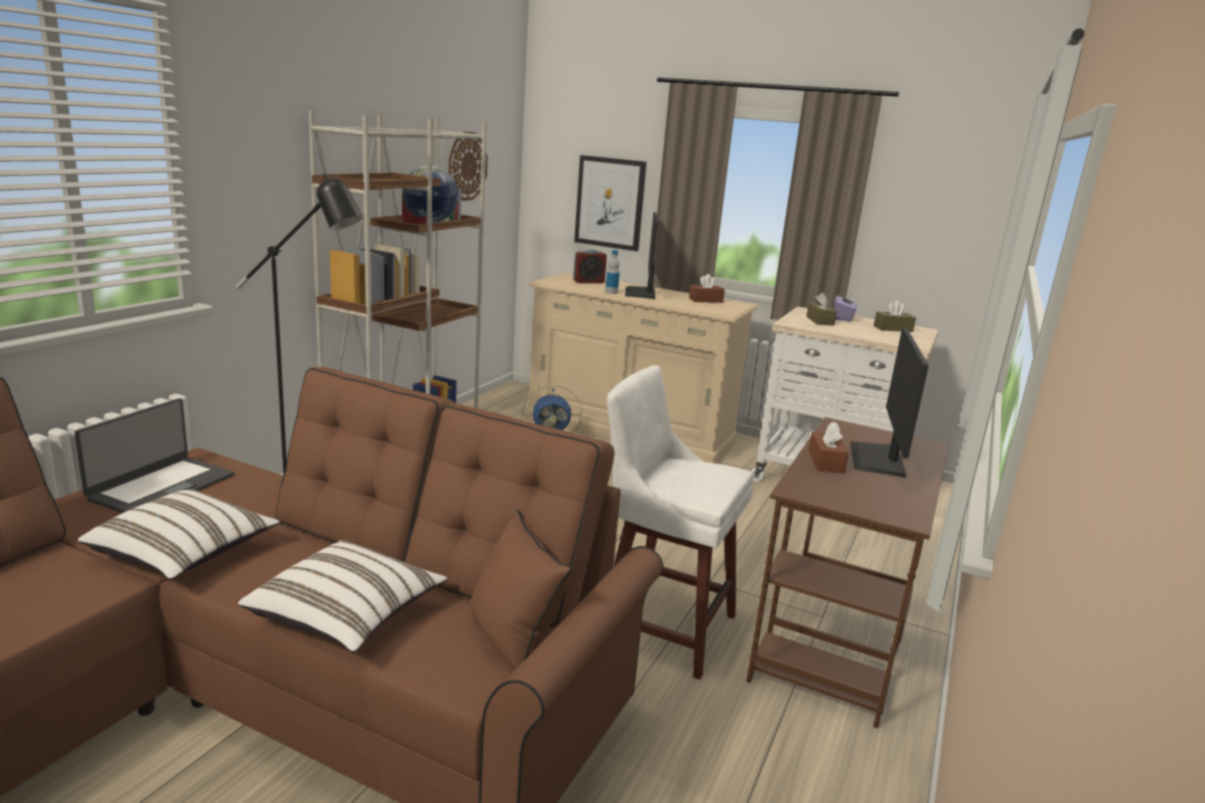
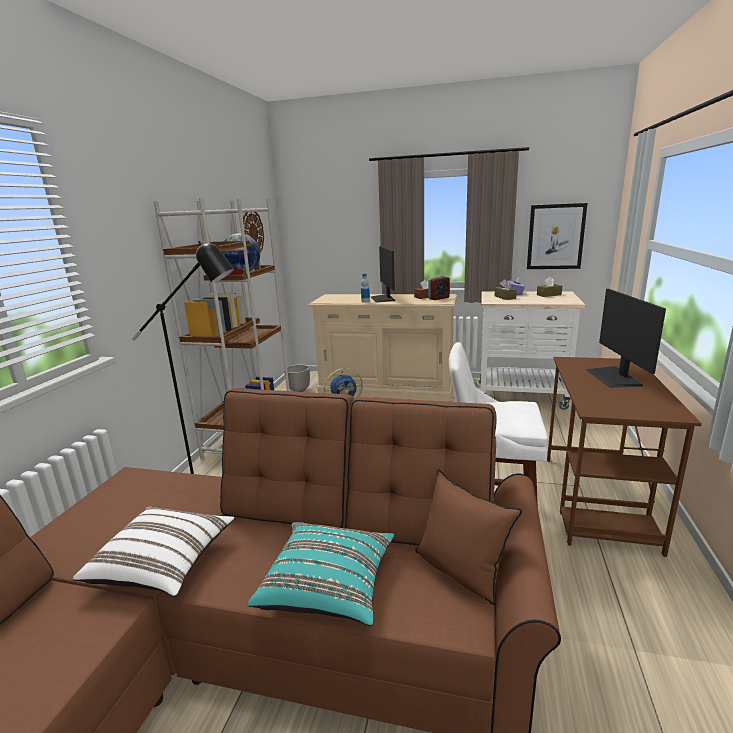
camera: 10 degrees left, 0 degrees up
(161, 487) = (112, 507): laptop -> none
(347, 617) = (328, 587): white pillow -> turquoise pillow
(502, 408) = (299, 390): none -> planter
(588, 282) = (345, 297): alarm clock -> alarm clock (438, 298)
(610, 203) = (345, 245): picture -> picture (555, 237)
(825, 462) = (587, 386): brown tissue box -> none

